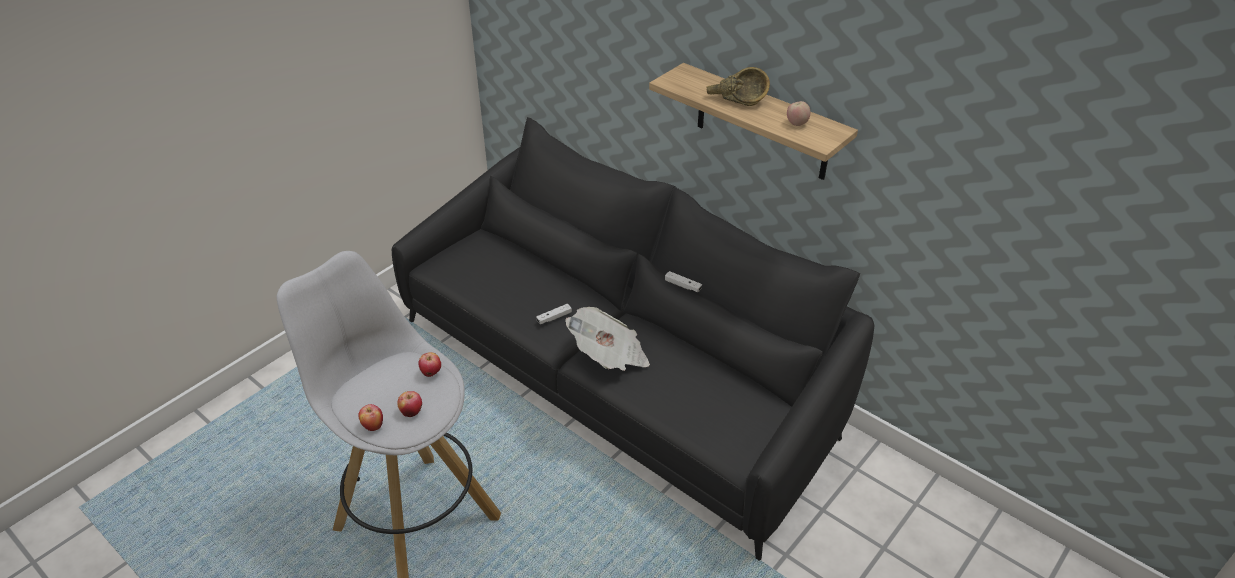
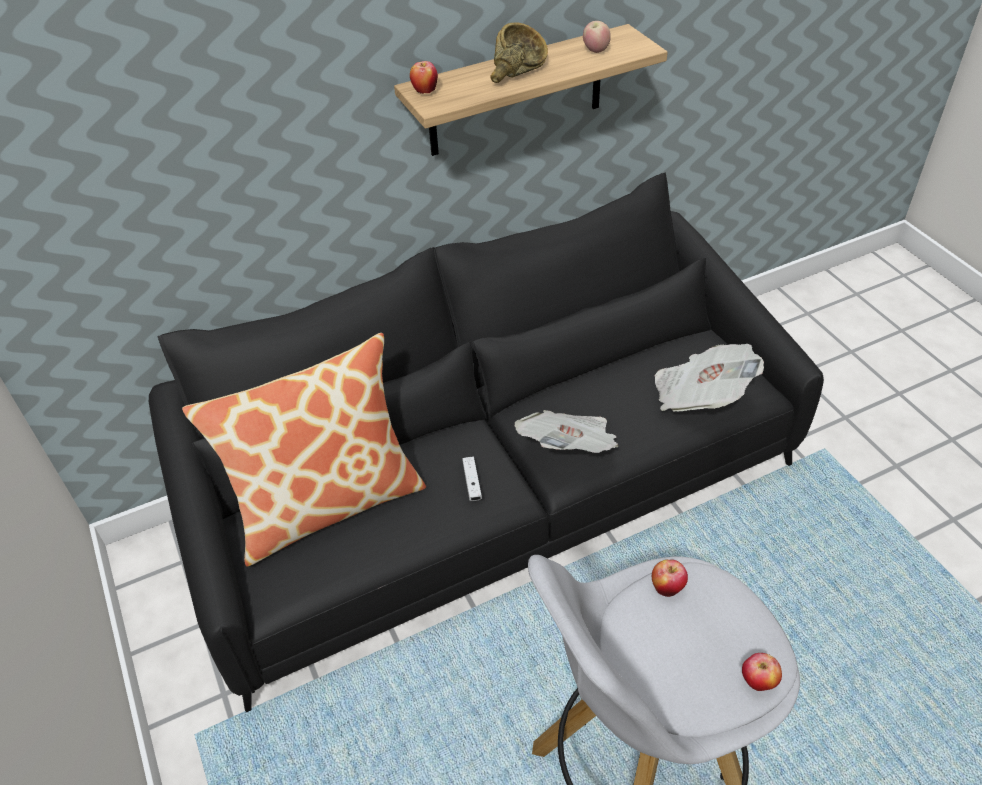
camera: 65 degrees left, 5 degrees up
(411, 412) = (736, 629): apple -> apple (425, 91)
(507, 262) = (327, 503): none -> pillow
(683, 285) = (547, 324): white game controller -> none
(706, 416) = (700, 396): none -> newspaper

